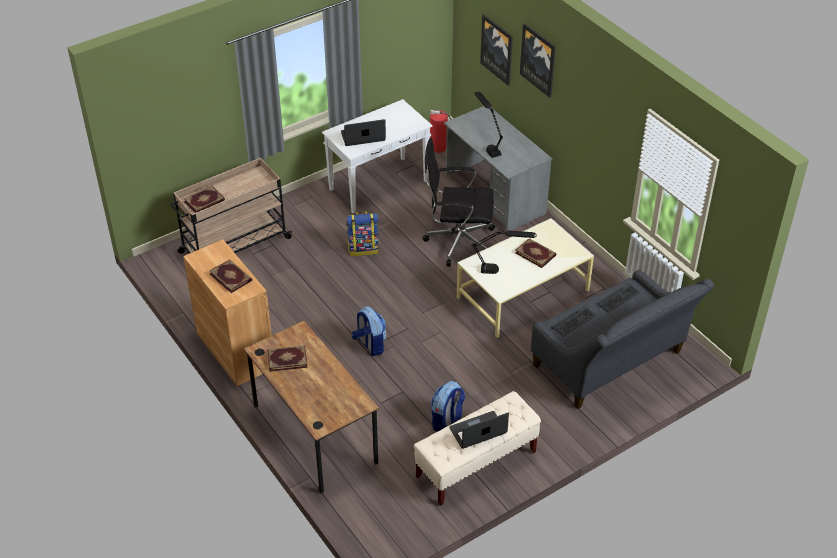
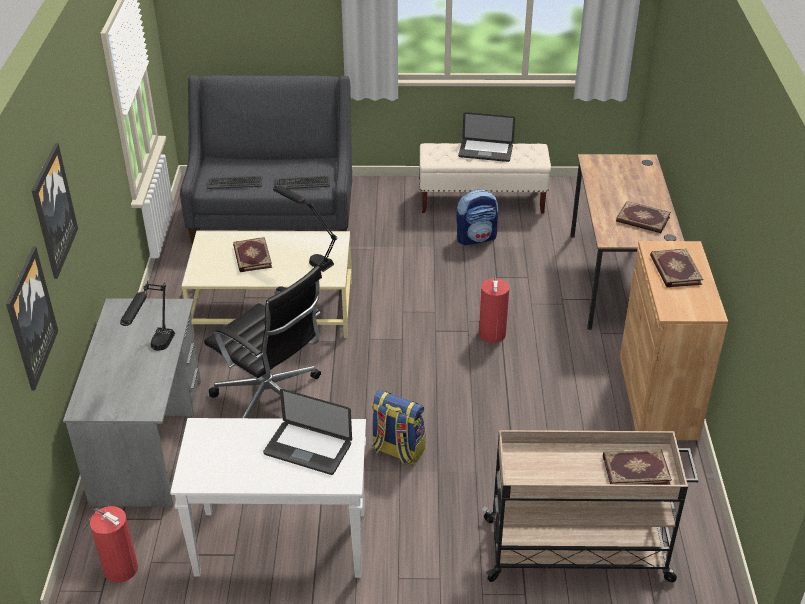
camera: 145 degrees left, 5 degrees down
(370, 345) = (492, 333): backpack -> fire extinguisher

